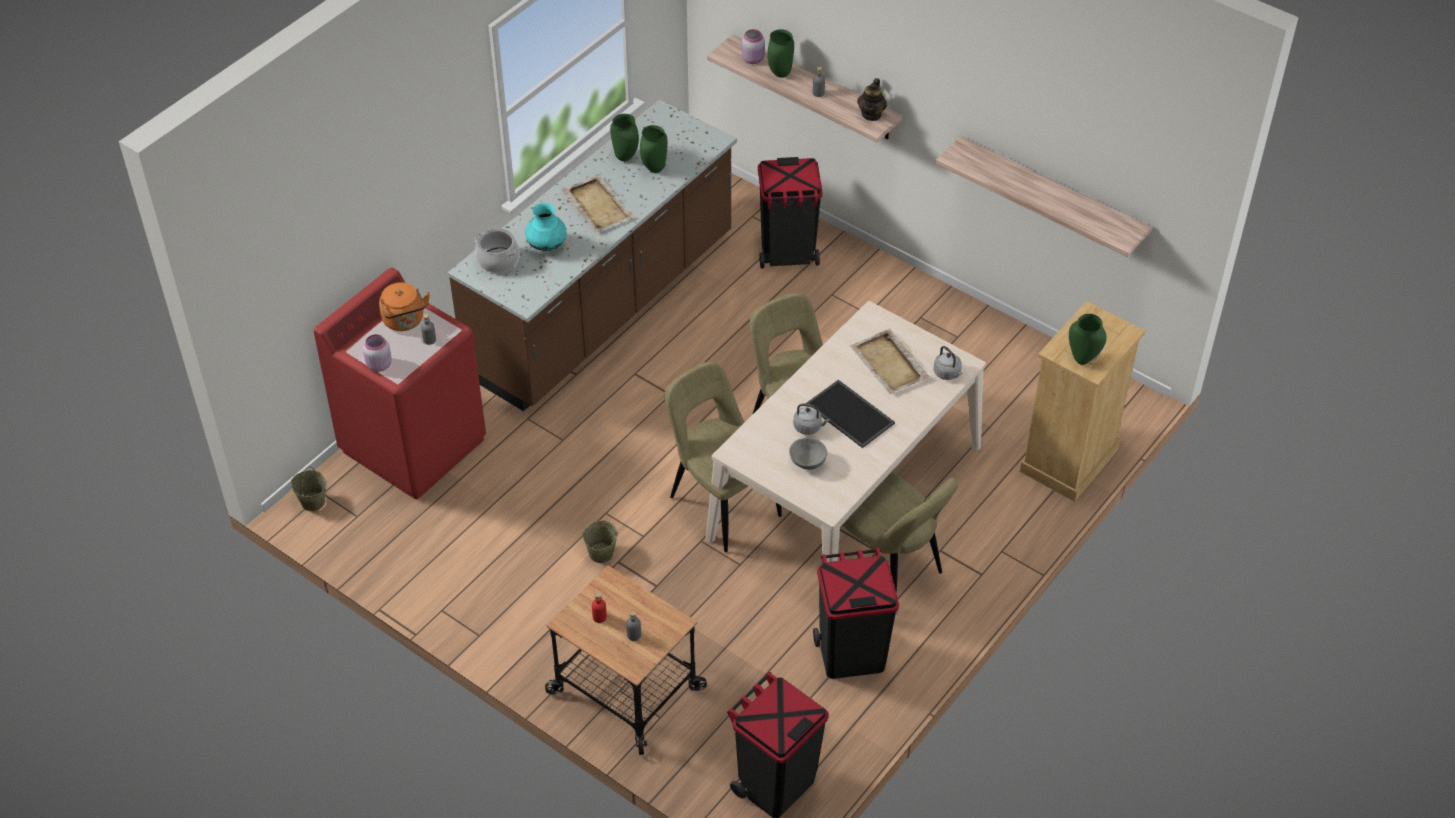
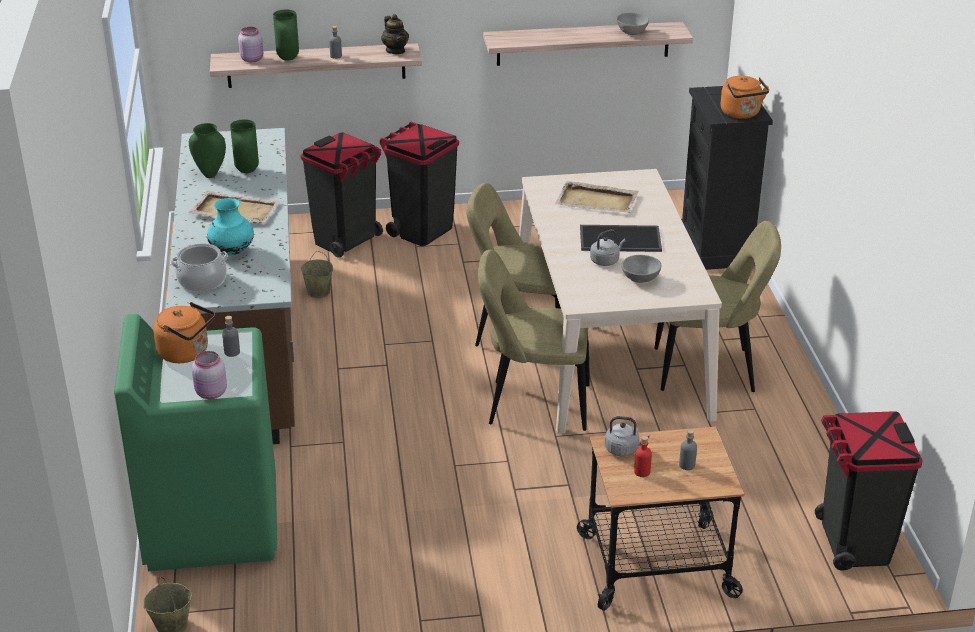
camera: 45 degrees left, 15 degrees down
(414, 444) = (211, 523): red washing machine -> green washing machine
(601, 554) = (493, 493): beige bucket -> beige bucket (319, 292)
(851, 654) = (768, 432): black trash can -> black trash can (422, 230)
(948, 373) = (643, 186): grey kettle -> grey kettle (623, 449)
(1069, 461) = (716, 248): beige dresser -> black dresser
(1082, 360) = (741, 114): green vase -> orange kettle
(1083, 214) = (632, 32): none -> grey bowl

